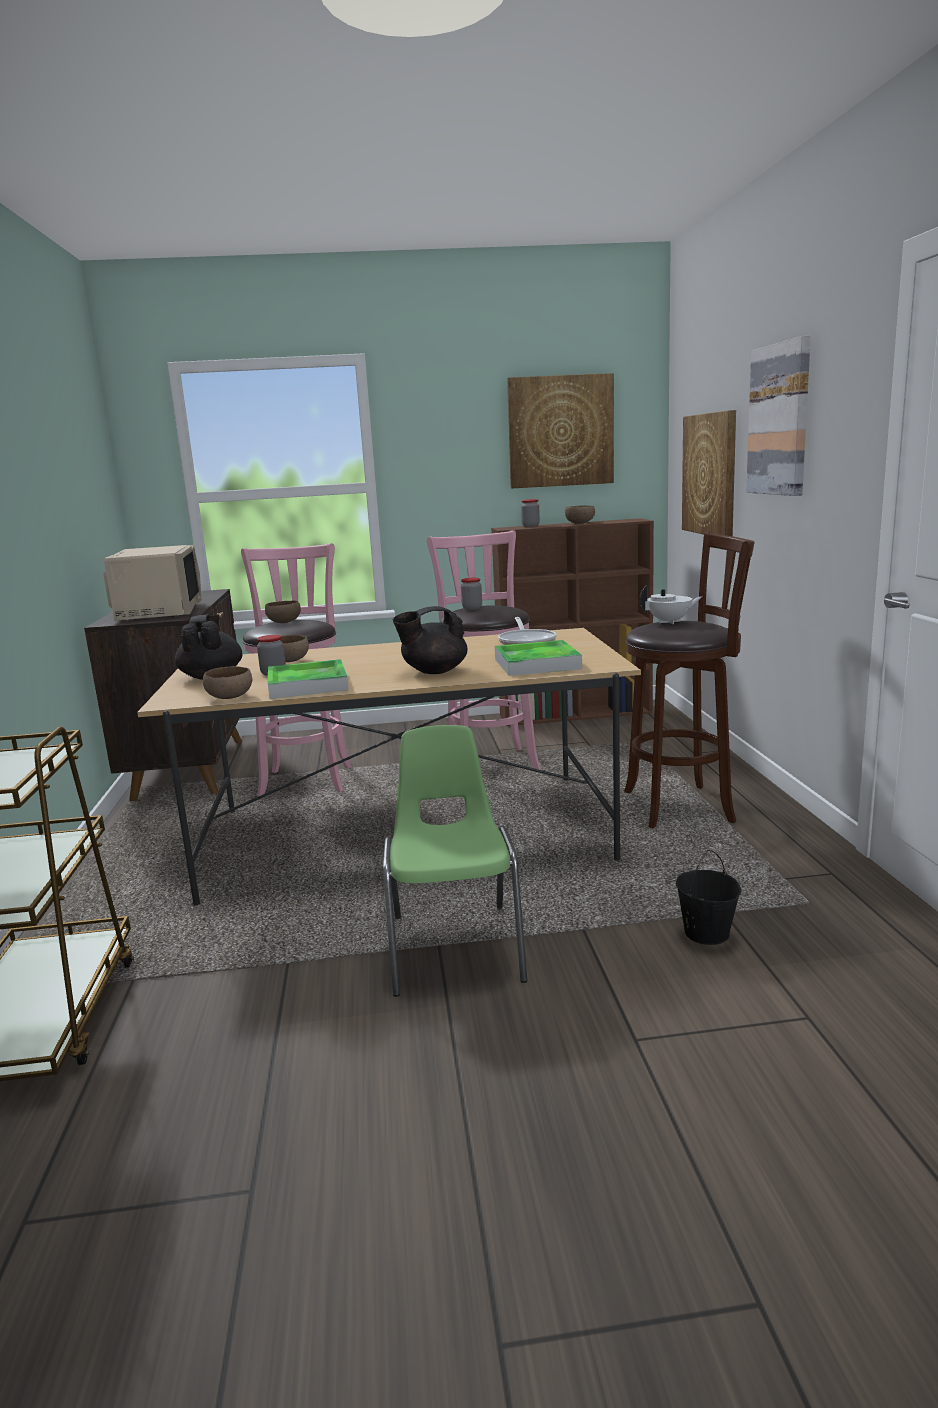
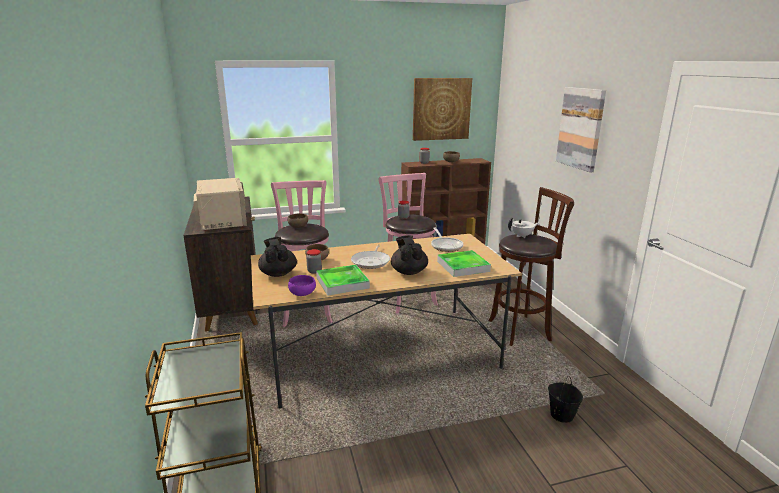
camera: 10 degrees left, 5 degrees up
(231, 697) = (303, 294): brown bowl -> purple bowl
(379, 661) = (371, 262): none -> frying pan
(434, 671) = (408, 271): black teapot -> black teapot turned 105 degrees clockwise
(455, 947) = (437, 430): green chair -> none
(710, 474) = (528, 143): picture -> none

